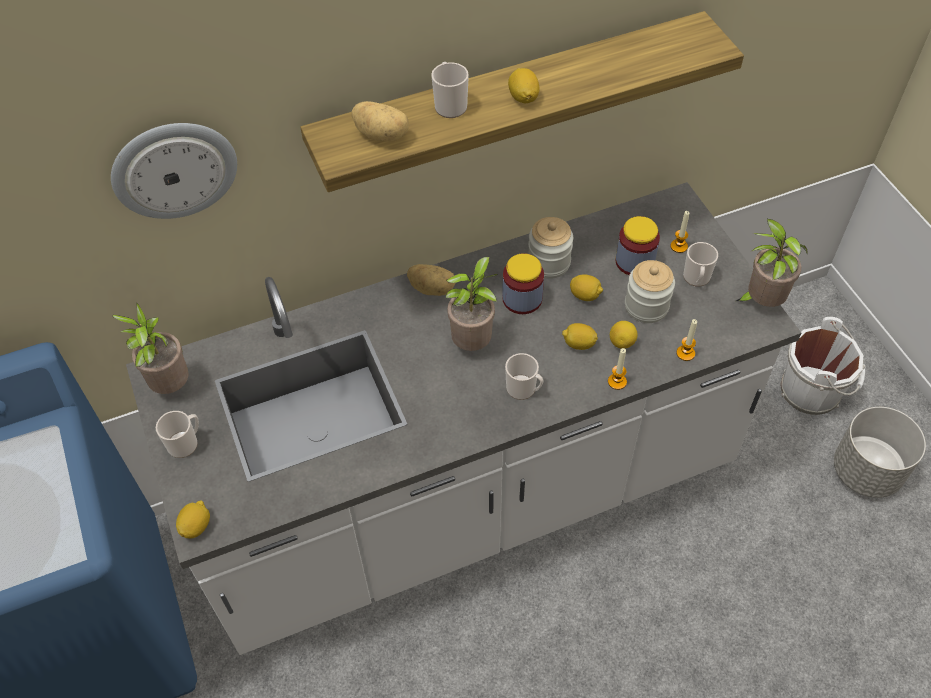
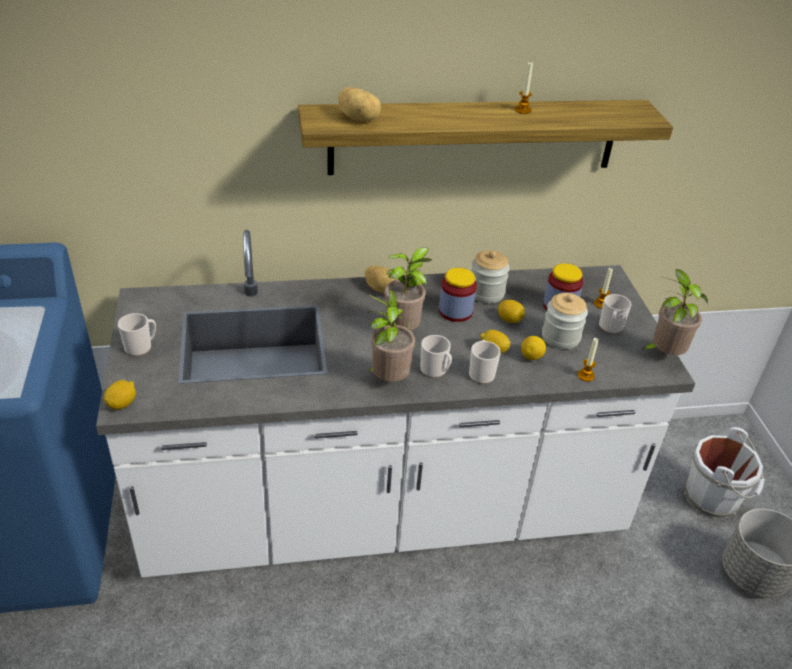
camera: 10 degrees right, 15 degrees down
(169, 385) = (146, 308): potted plant -> potted plant (388, 379)
(174, 169) = (191, 113): wall clock -> none
(450, 104) = (420, 112): mug -> mug (481, 373)
(523, 97) = (481, 118): lemon -> none
(617, 382) = (518, 382): candle -> candle (523, 110)

